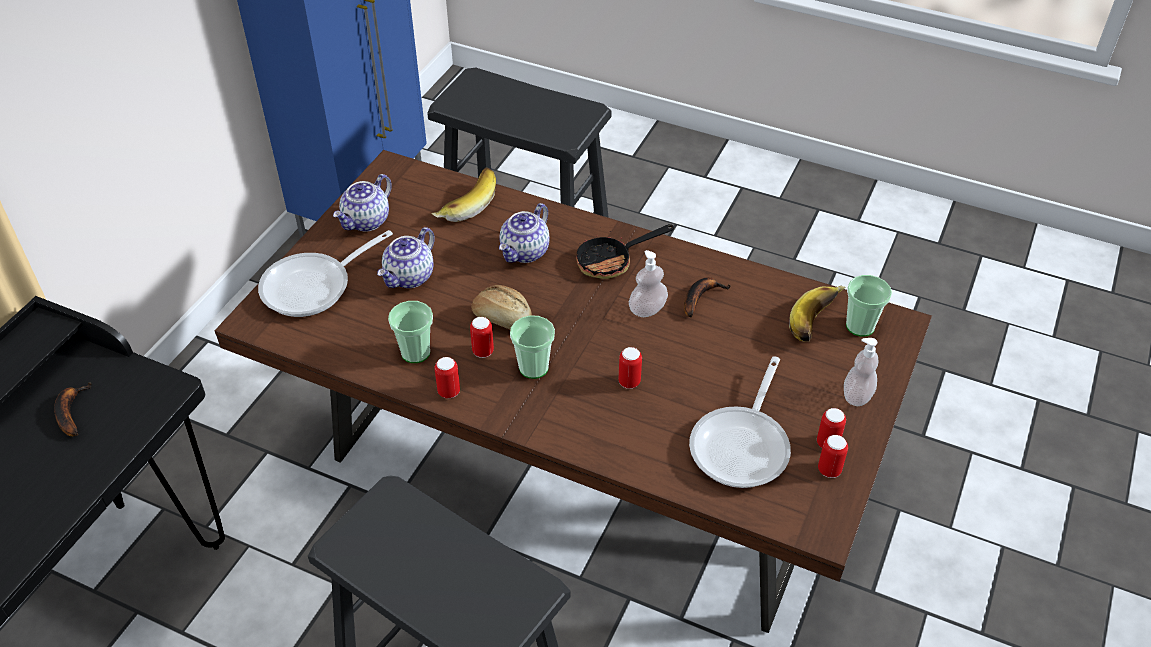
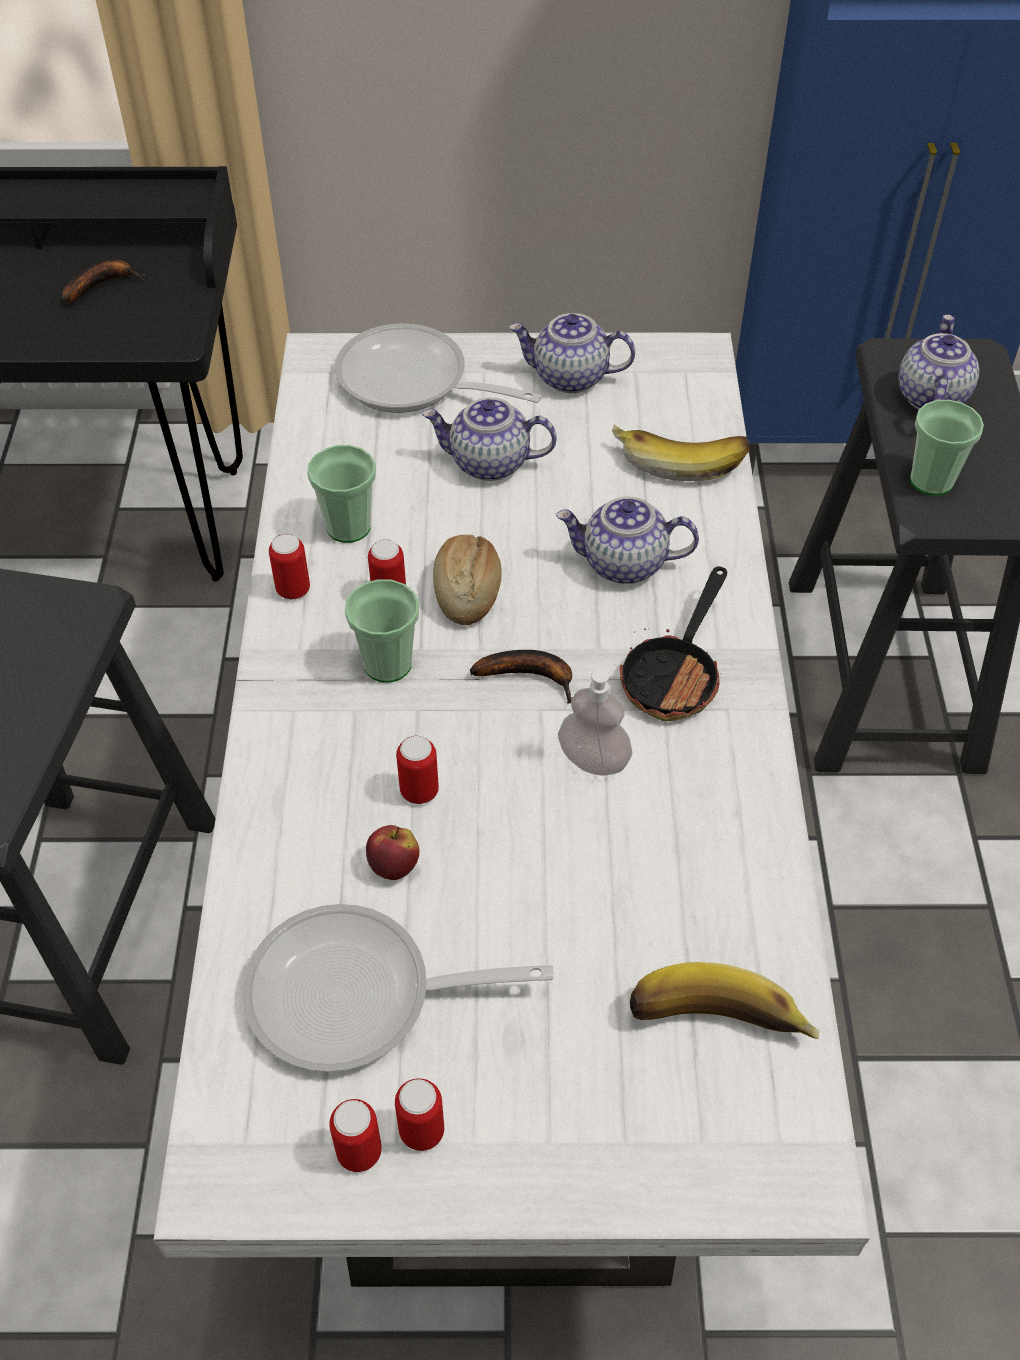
camera: 65 degrees right, 5 degrees up
(489, 104) = (930, 396): none -> teapot
(577, 477) = (512, 907): brown dining table -> white dining table
(612, 261) = (675, 675): frying pan -> frying pan turned 105 degrees counterclockwise
(671, 407) = (394, 865): none -> apple
(700, 297) = (669, 823): banana -> banana (531, 676)
(857, 395) = (564, 1150): soap dispenser -> none
(860, 326) = (753, 1105): cup -> cup (931, 480)

